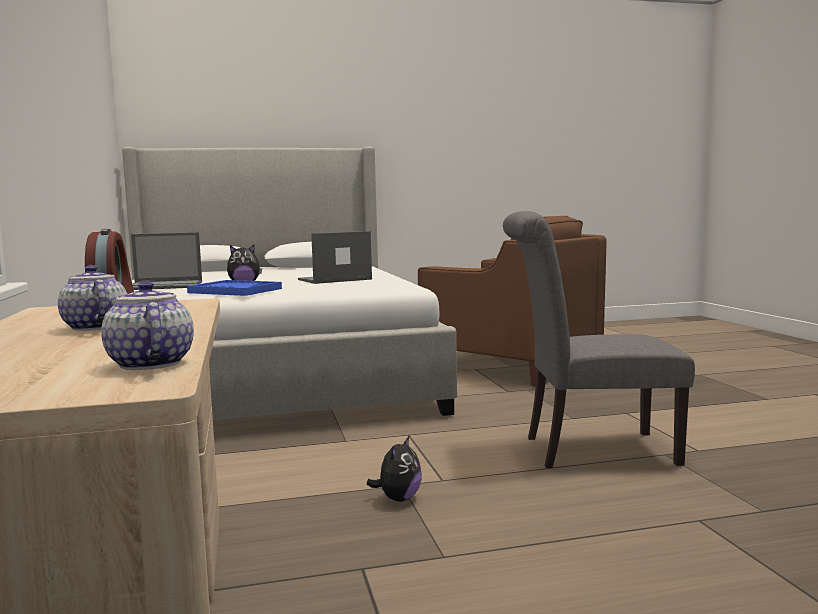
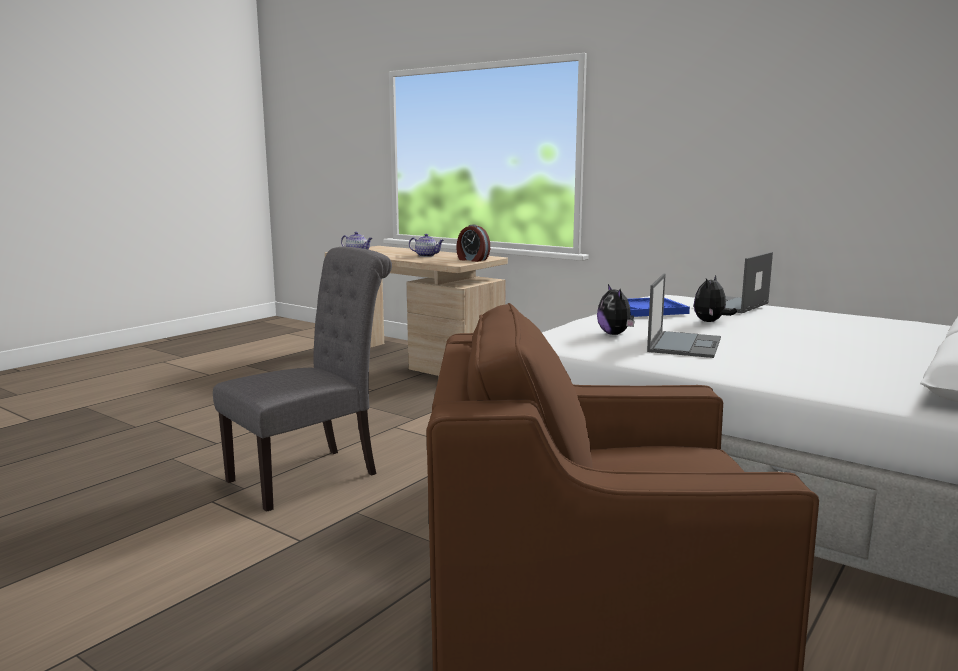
camera: 140 degrees right, 5 degrees up
(398, 498) = (403, 412): plush toy -> plush toy (615, 334)

